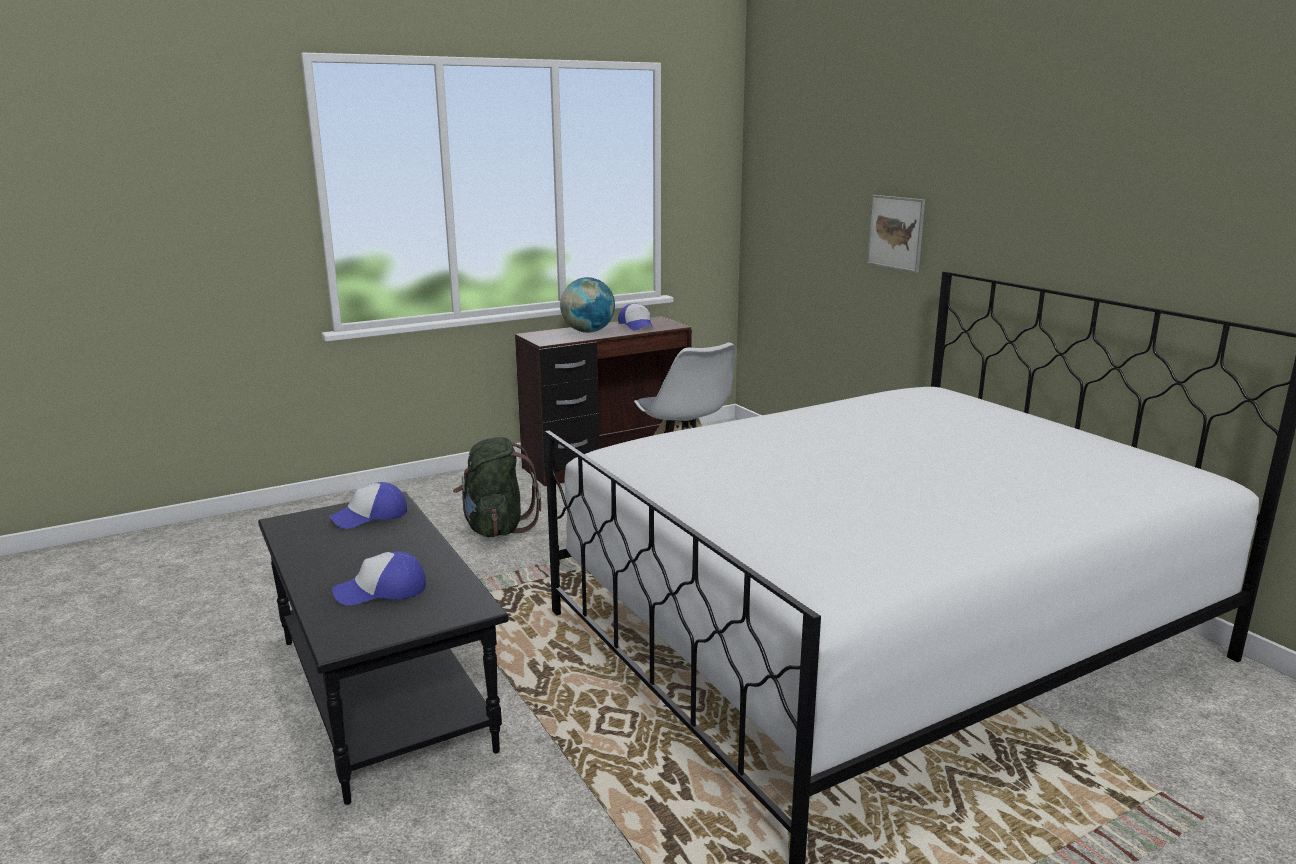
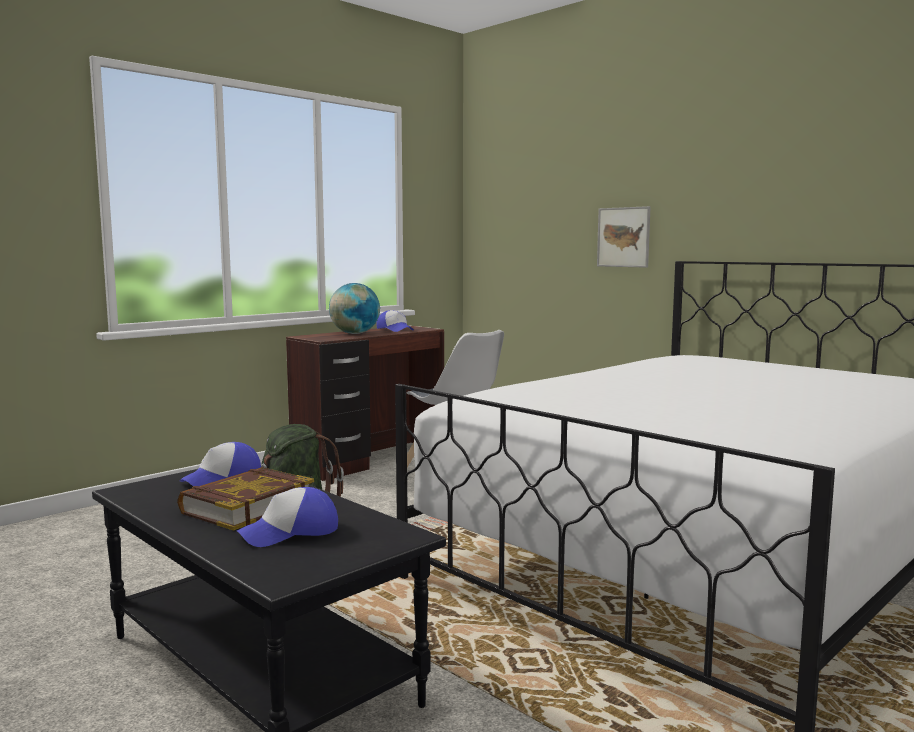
camera: 15 degrees left, 10 degrees down
(368, 554) = (247, 506): none -> book

